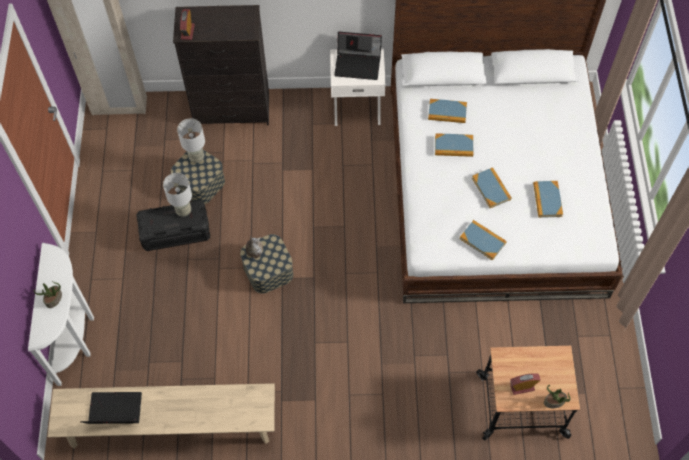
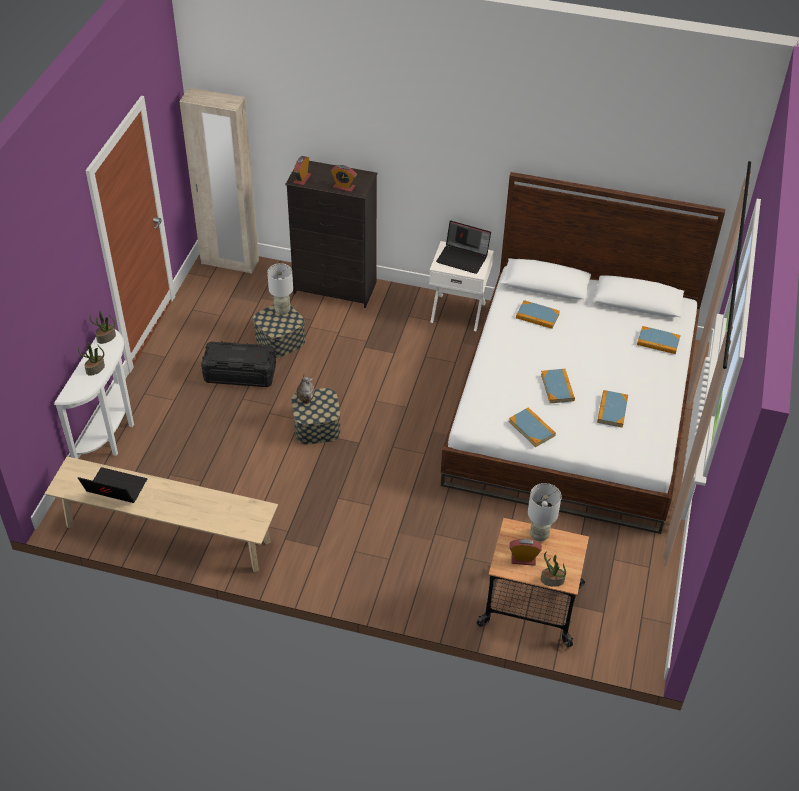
camera: 15 degrees right, 15 degrees down
(50, 259) = (106, 338): none -> potted plant
(183, 210) = (252, 350): grey table lamp -> grey table lamp (539, 535)
(233, 31) = (344, 187): none -> alarm clock
(453, 146) = (533, 345): book -> book (658, 342)

